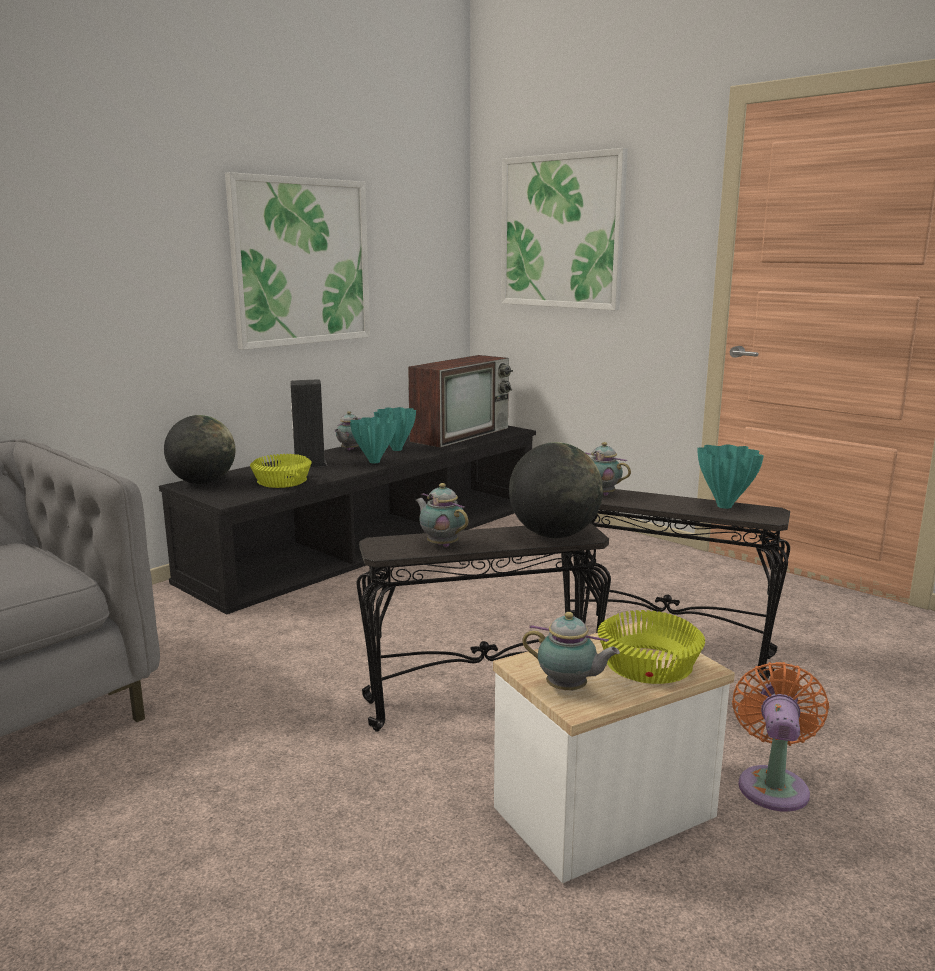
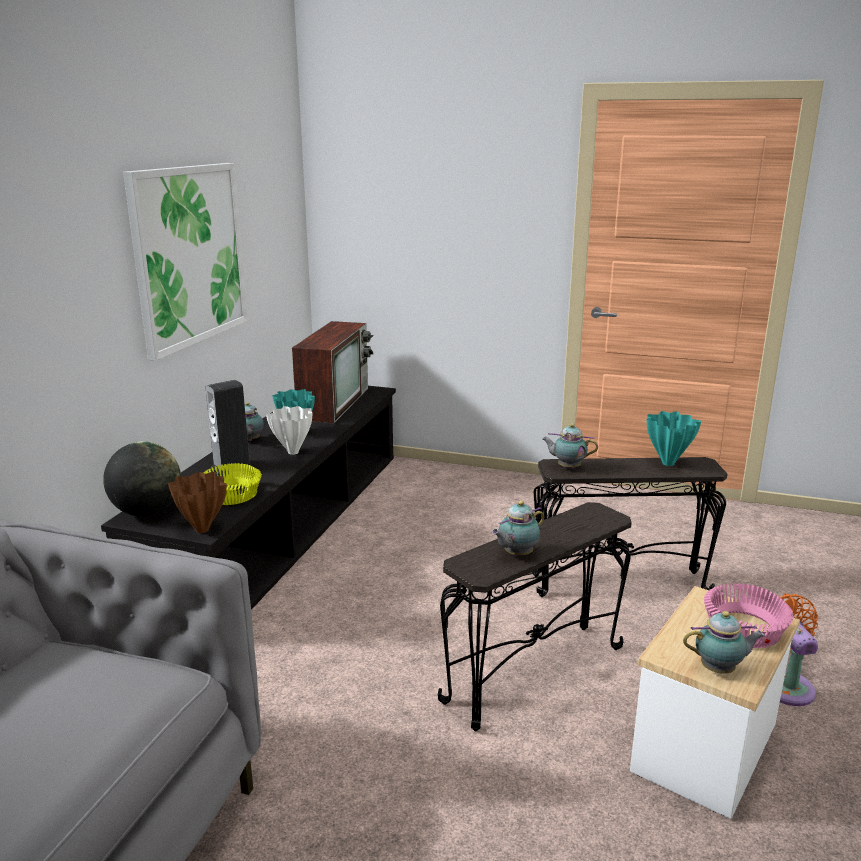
camera: 25 degrees left, 5 degrees up
(228, 499) = (203, 529): none -> brown vase
(374, 461) = (293, 452): turquoise vase -> white vase
(441, 545) = (516, 554): teapot -> teapot turned 60 degrees counterclockwise
(554, 535) = (588, 522): globe -> none
(561, 232) = (413, 203): picture -> none
(647, 666) = (744, 630): yellow bowl -> pink bowl

